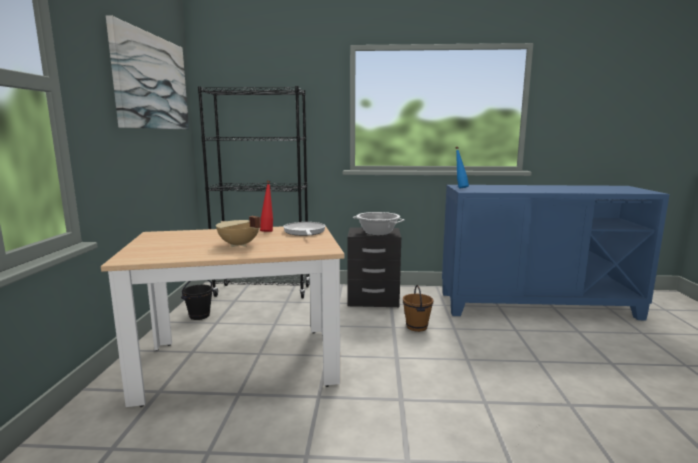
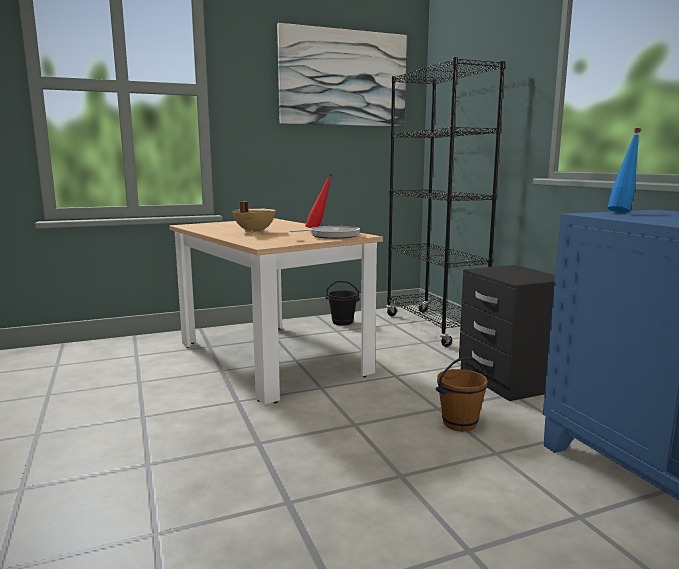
camera: 65 degrees right, 0 degrees up
(378, 233) = (513, 275): cooking pot -> none

